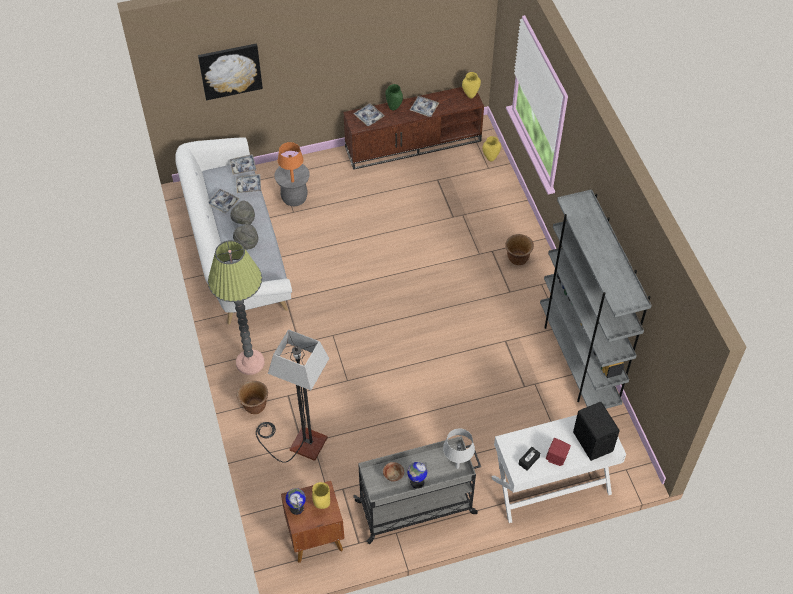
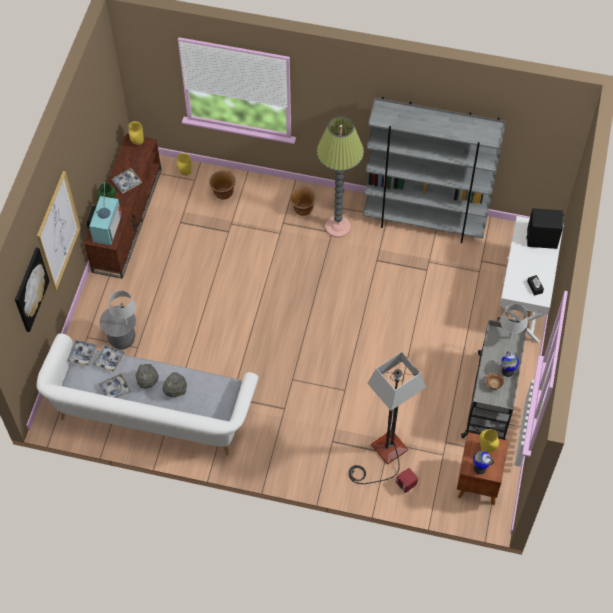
camera: 60 degrees left, 5 degrees up
(250, 362) = (280, 455): floor lamp -> floor lamp (337, 227)
(254, 406) = (327, 472): brown planter -> brown planter (223, 193)
(292, 181) = (126, 324): orange table lamp -> grey table lamp
(304, 64) = (58, 231): none -> picture
(369, 117) = (105, 227): tray -> television
(556, 458) = (542, 268): red speaker -> red speaker (406, 484)

